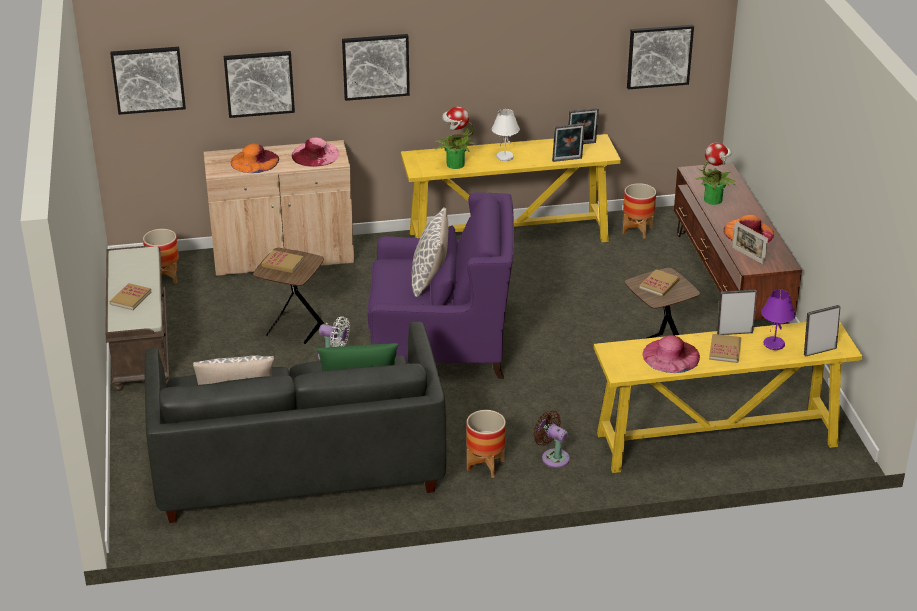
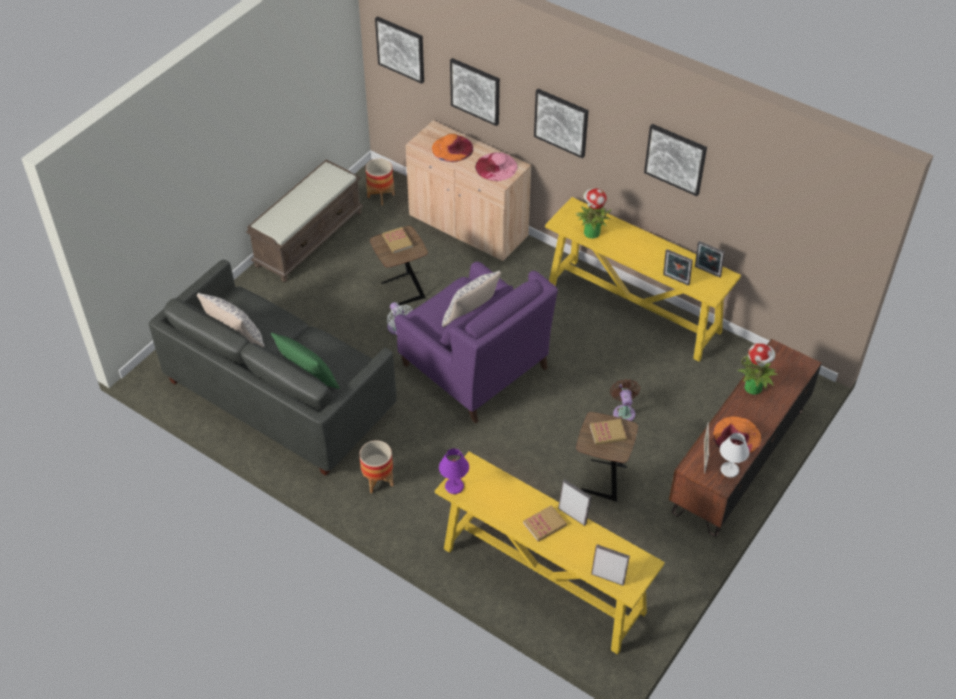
camera: 45 degrees right, 15 degrees up
(130, 298) = (291, 208): book -> none
(504, 157) = (634, 248): white table lamp -> white table lamp (729, 470)
(553, 457) = (424, 507): brown fan -> brown fan (623, 412)
(637, 230) = (734, 366): planter -> none
(659, 56) = (800, 237): picture -> picture (675, 159)
(671, 355) = (503, 500): pink hat -> none
(773, 344) = (584, 547): purple table lamp -> purple table lamp (454, 487)

